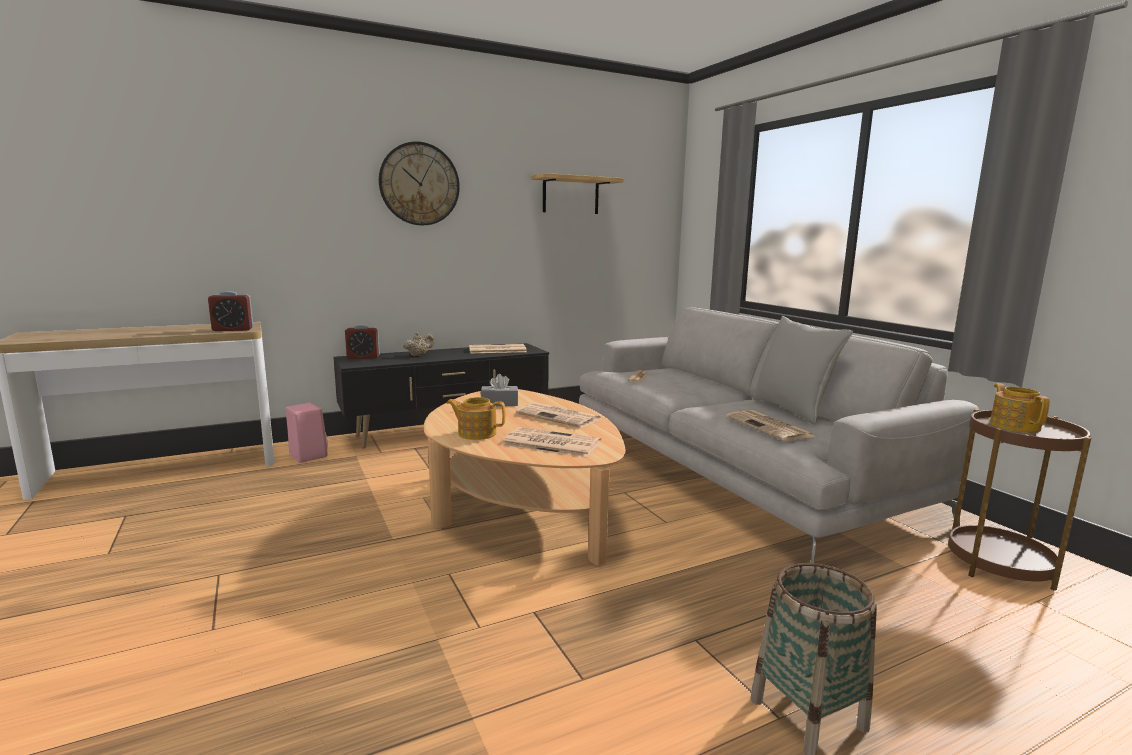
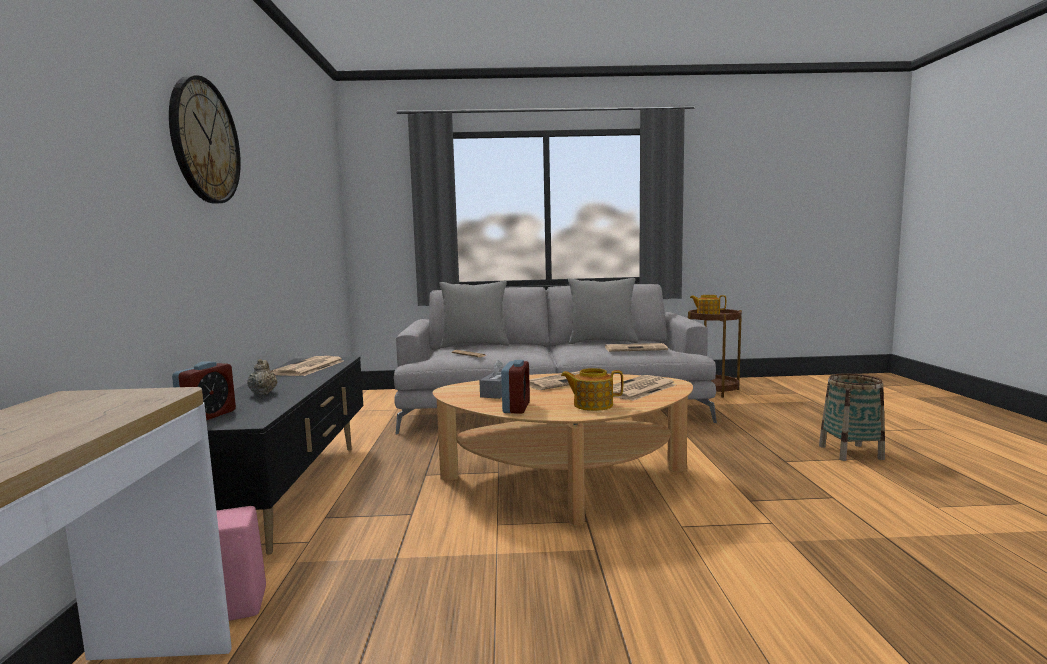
camera: 65 degrees left, 5 degrees down
(233, 329) = (137, 400): alarm clock -> alarm clock (516, 408)
(476, 433) = (592, 405): teapot -> teapot turned 60 degrees clockwise
(570, 195) = (298, 179): shelf -> none
(687, 373) = (475, 345): none -> grey pillow

